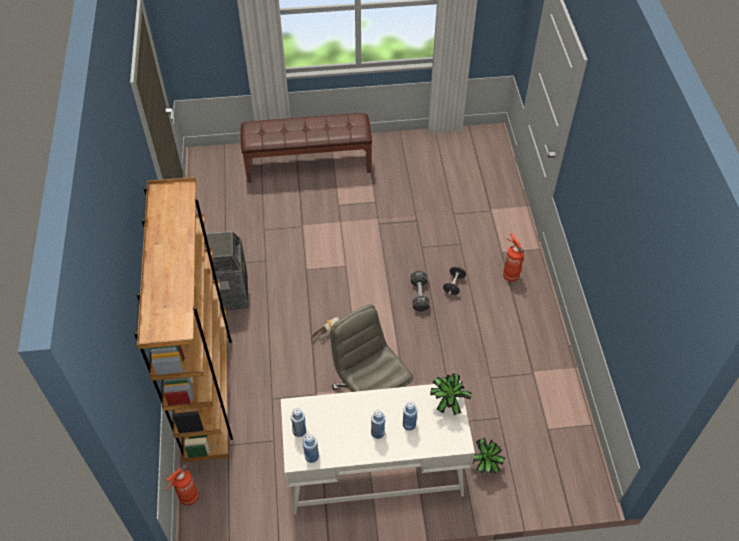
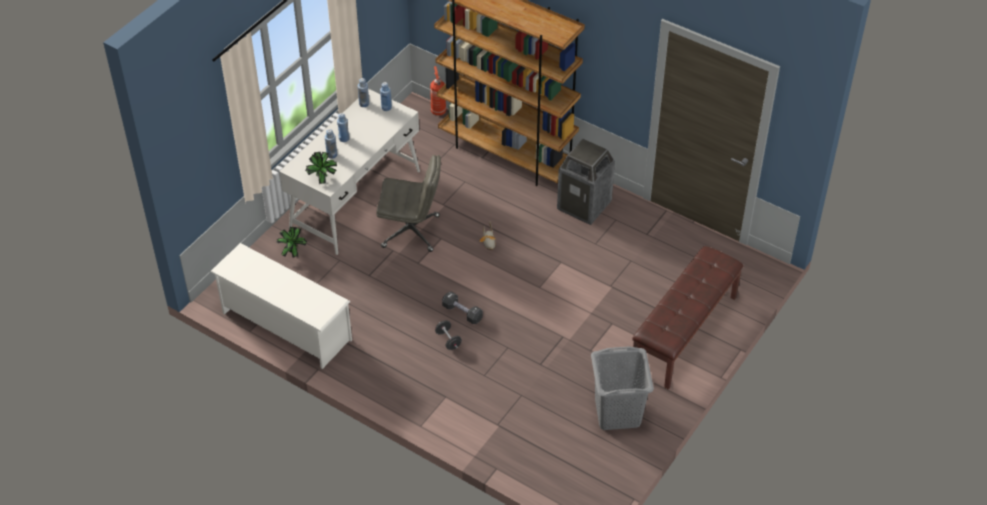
camera: 130 degrees right, 5 degrees down
(413, 159) = (617, 413): none -> grey laundry basket
(510, 275) = (418, 384): fire extinguisher -> none
(559, 402) = (285, 326): none -> white shoe rack

